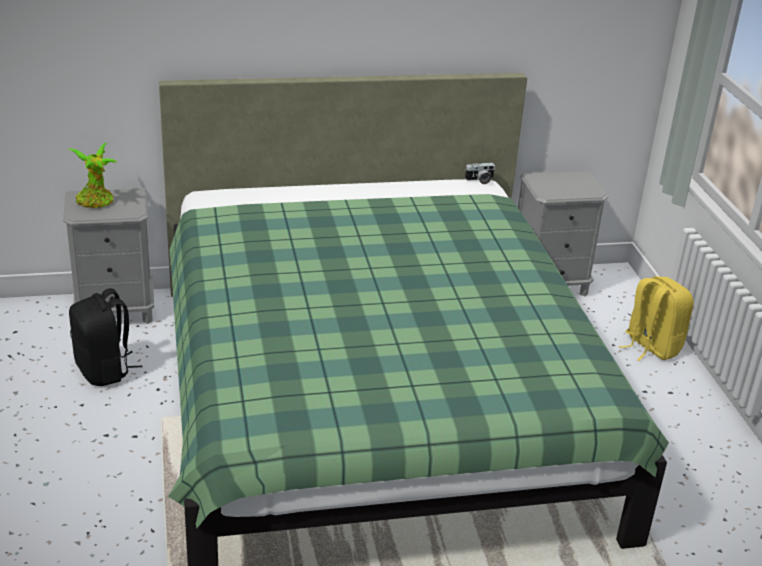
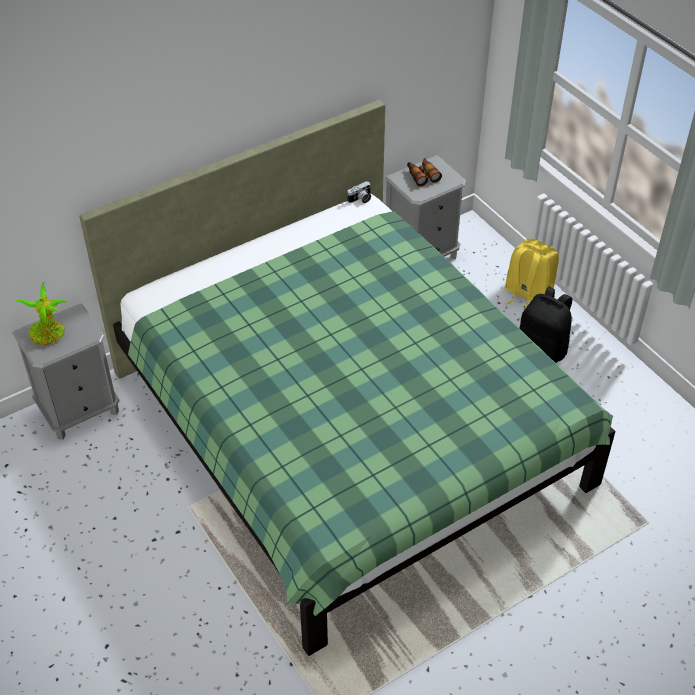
camera: 20 degrees left, 15 degrees up
(104, 370) = (111, 477): black backpack -> black backpack (542, 349)
(561, 181) = (422, 175): none -> binoculars

